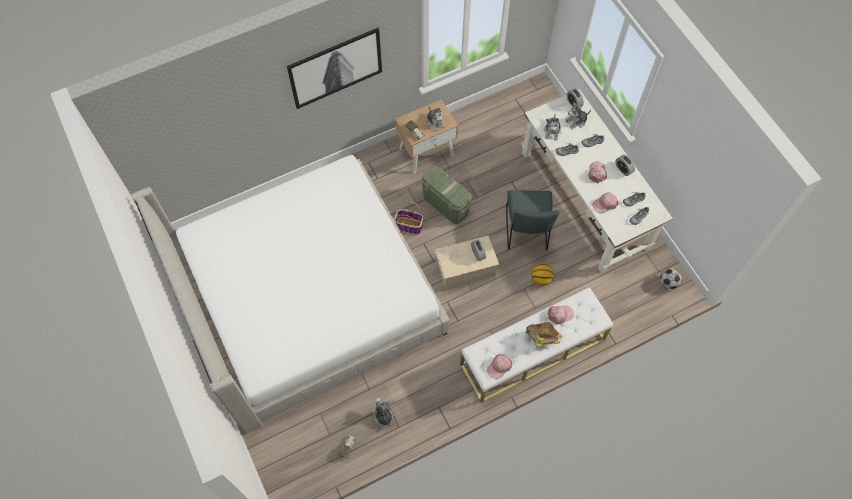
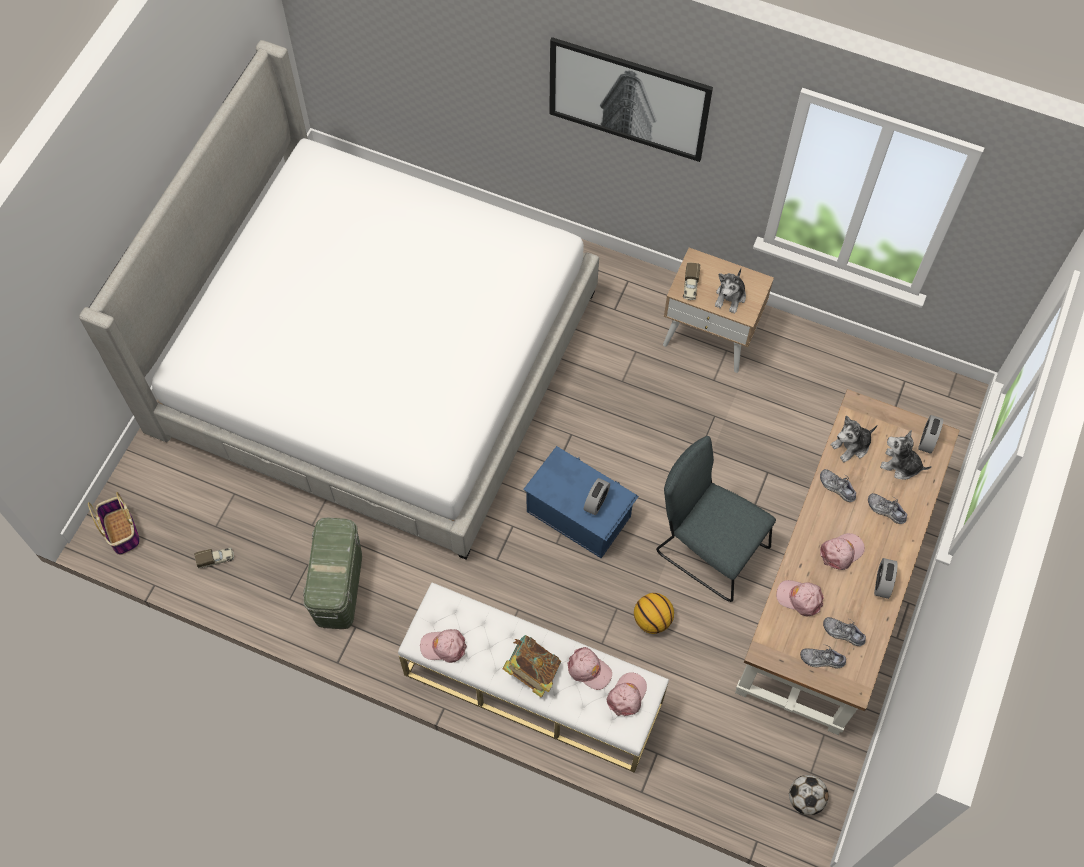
camera: 50 degrees right, 0 degrees up
(383, 416) = (289, 568): plush toy -> none
(409, 225) = (581, 398): basket -> basket (122, 532)
(446, 205) = (653, 418): green storage box -> green storage box (339, 587)
(465, 269) = (579, 512): beige storage box -> blue storage box
(526, 232) = (707, 548): grey chair -> grey chair turned 75 degrees clockwise
(584, 308) = (627, 695): none -> pink cap
(585, 200) = (832, 588): white desk -> brown desk

